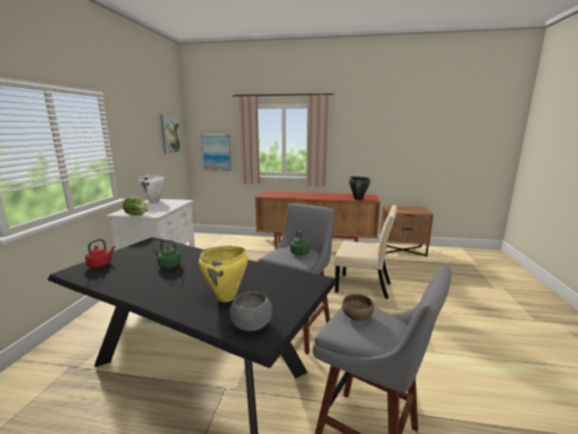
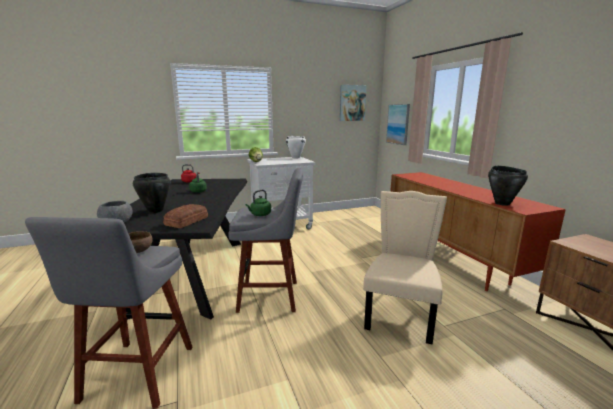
camera: 60 degrees right, 0 degrees up
(226, 297) = (155, 211): yellow cooking pot -> black cooking pot
(290, 283) = (187, 221): none -> bread
(362, 286) = (400, 315): beige chair -> beige chair turned 150 degrees counterclockwise

